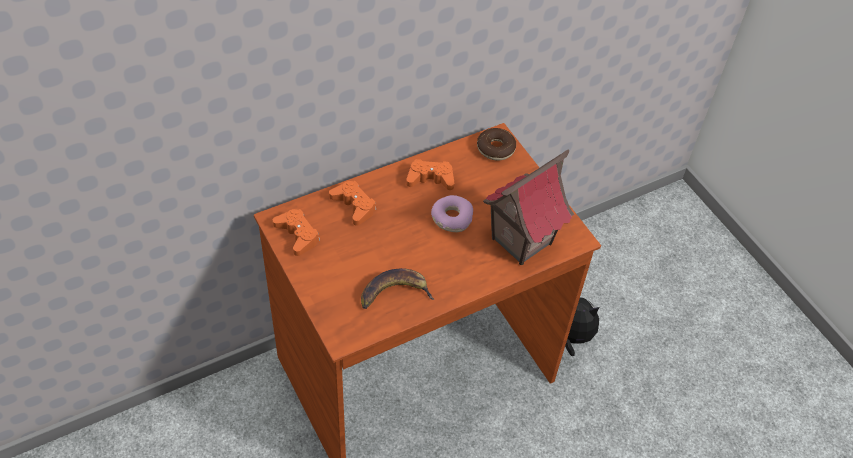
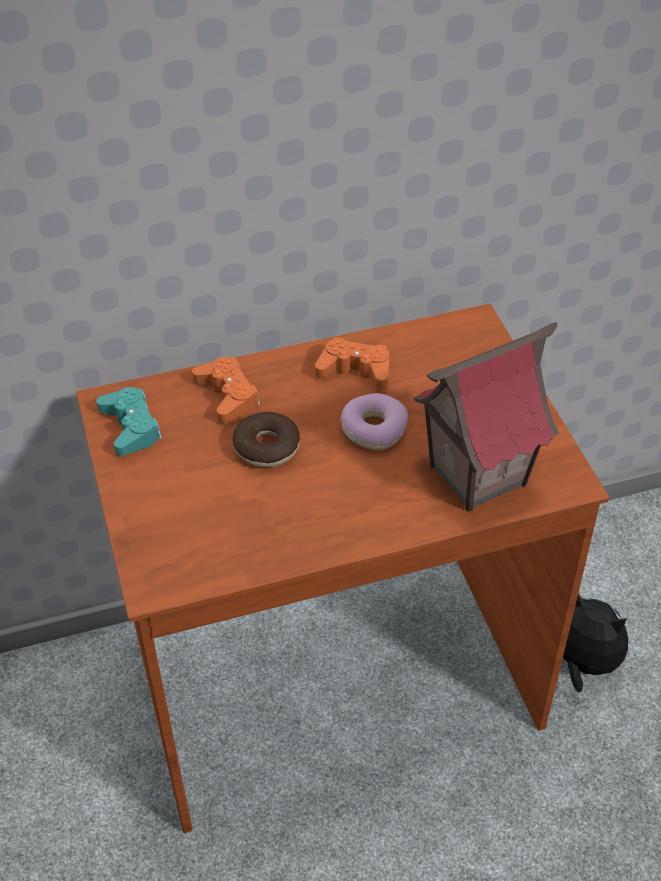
camera: 15 degrees right, 5 degrees down
(297, 235) = (131, 427): orange game controller -> turquoise game controller
(394, 292) = (254, 527): banana -> none
(495, 149) = (468, 338): donut -> donut (267, 447)

